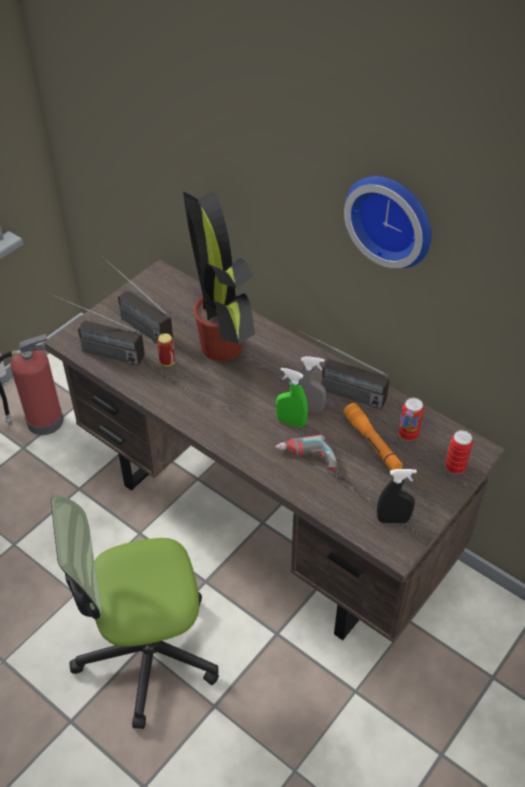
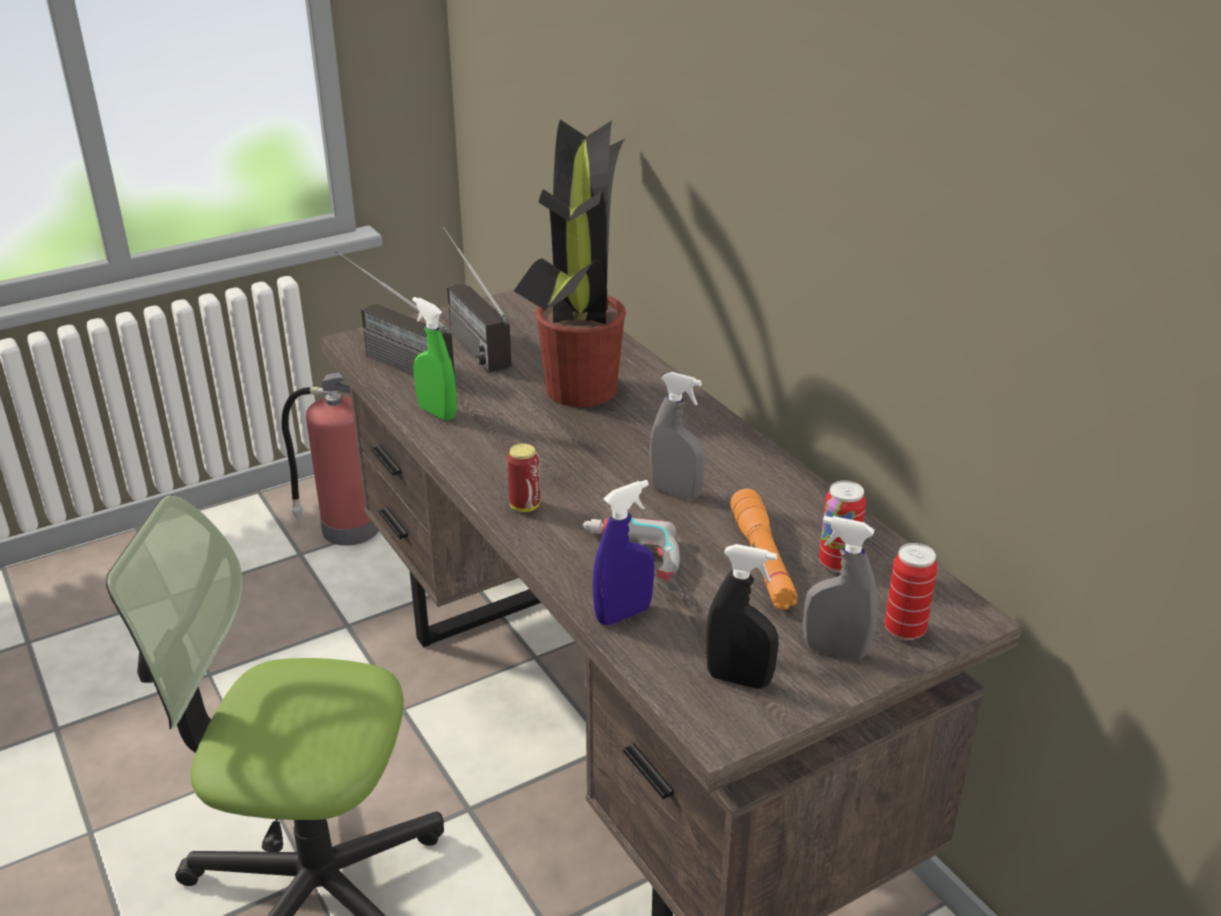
camera: 20 degrees right, 15 degrees down
(167, 362) = (483, 391): can -> can (524, 506)
(291, 422) = (634, 503): green spray bottle -> green spray bottle (437, 412)
(321, 497) = (623, 614): none -> blue spray bottle
(336, 390) = (740, 478): radio -> none
(392, 218) = (857, 133): wall clock -> none
(429, 489) = (835, 650): none -> grey spray bottle

